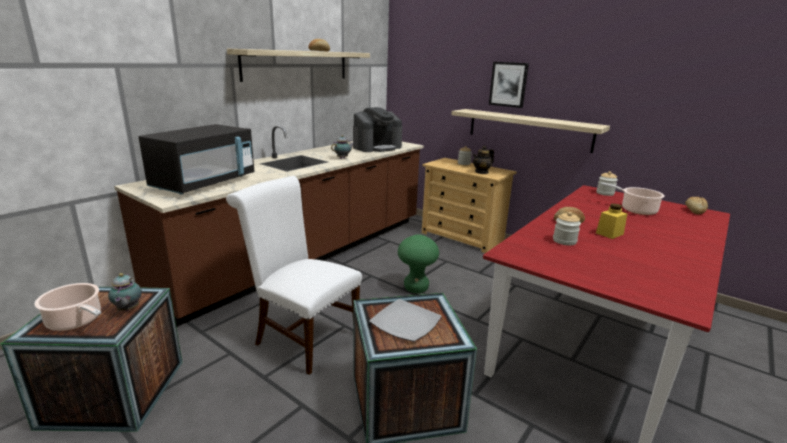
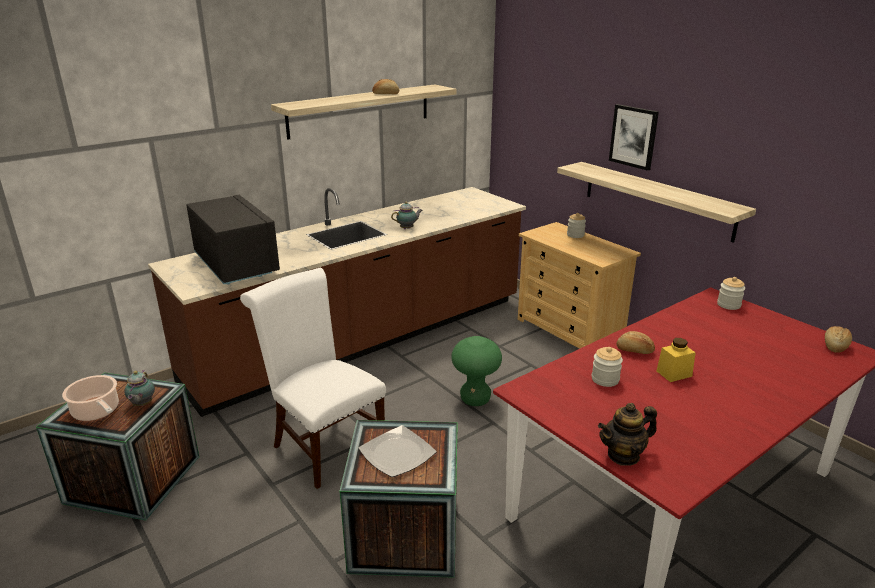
camera: 15 degrees right, 5 degrees up
(205, 183) = (236, 265): black microwave -> black microwave turned 75 degrees counterclockwise
(377, 147) = (461, 209): coffee machine -> none
(481, 172) = (589, 252): teapot -> teapot (623, 455)
(636, 210) = (747, 338): cooking pot -> none

